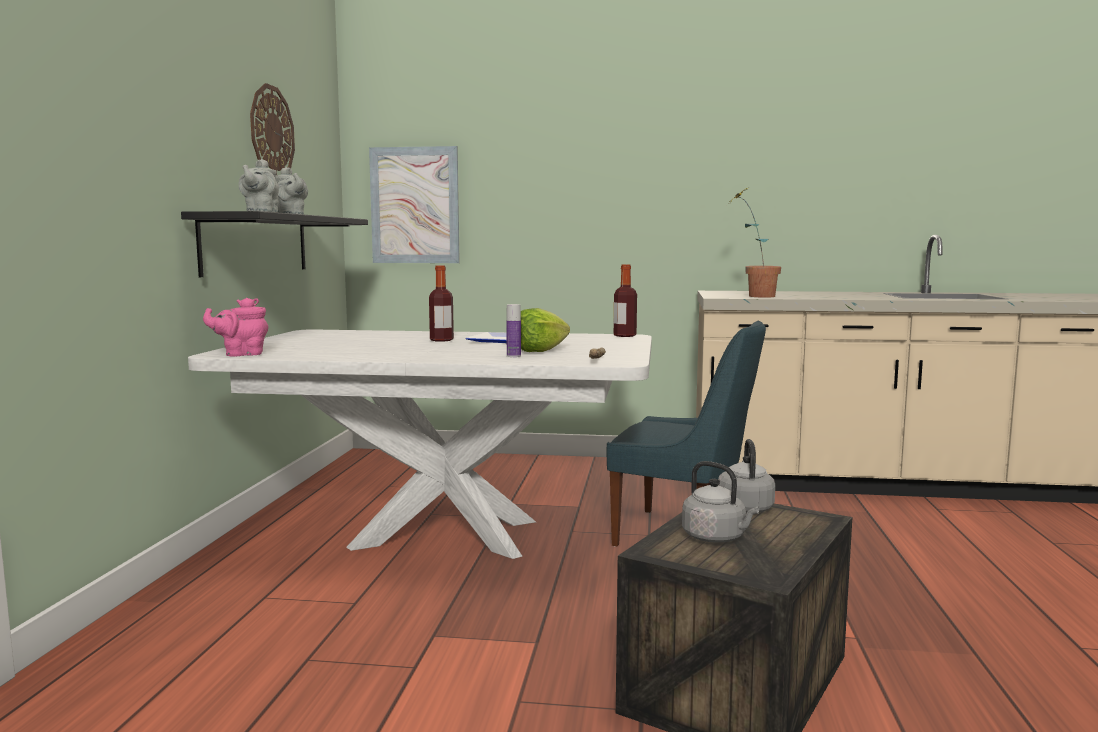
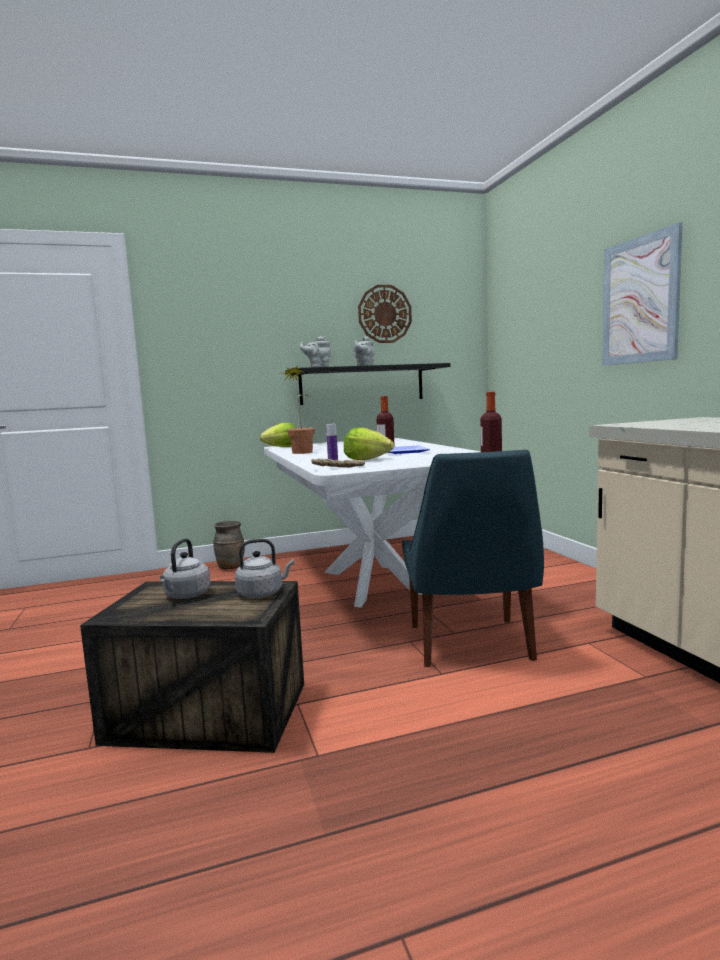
camera: 65 degrees right, 0 degrees up
(176, 607) = (230, 567): none -> brown vase
(241, 354) = (282, 447): pink teapot -> lettuce
(415, 205) = (516, 347): picture -> picture (640, 300)
(753, 296) = (660, 424): potted plant -> potted plant (301, 452)

